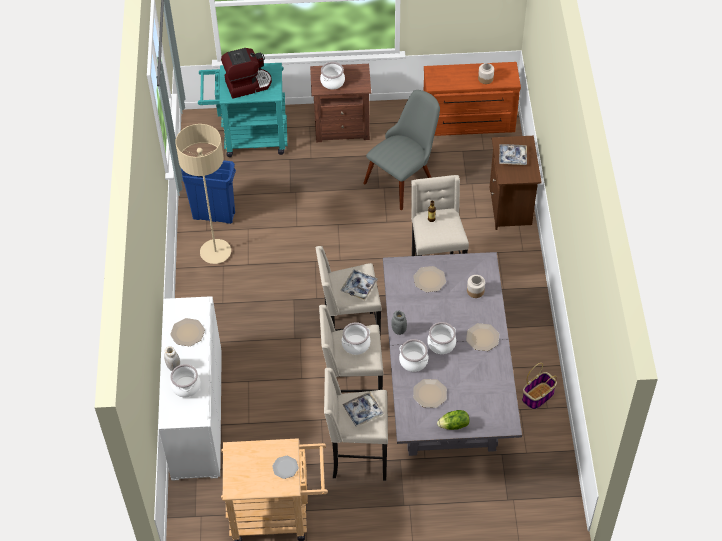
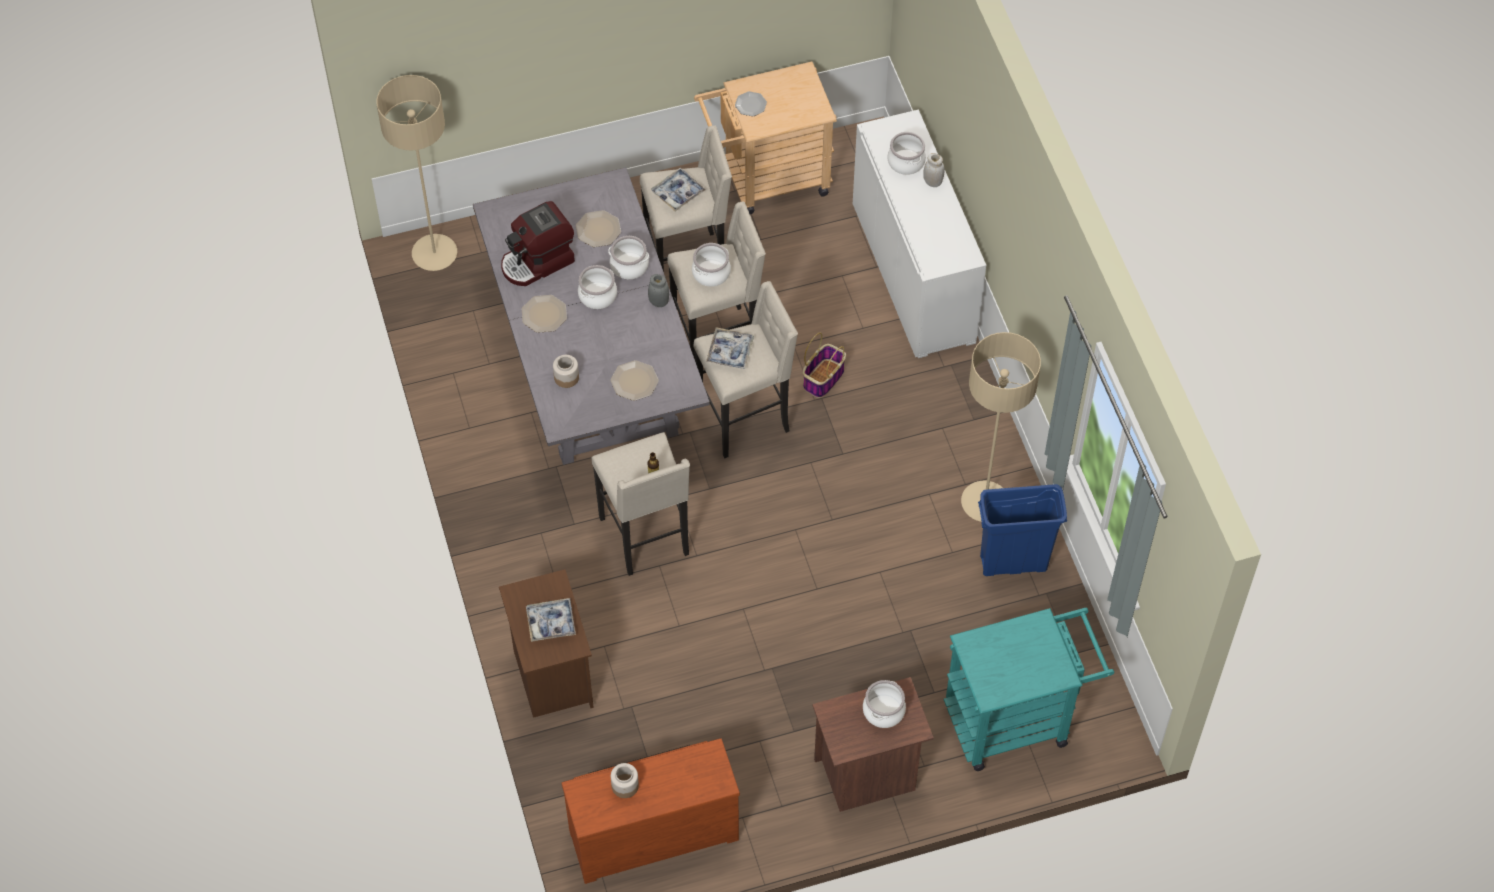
camera: 165 degrees right, 5 degrees up
(187, 332) = (934, 226): plate -> none
(248, 84) = (1018, 652): coffee machine -> coffee machine (538, 262)
(404, 177) = (735, 696): grey chair -> none
(454, 425) = (559, 198): lettuce -> none
(538, 396) = (467, 385): basket -> basket (823, 378)
(549, 506) = (434, 254): none -> beige floor lamp

